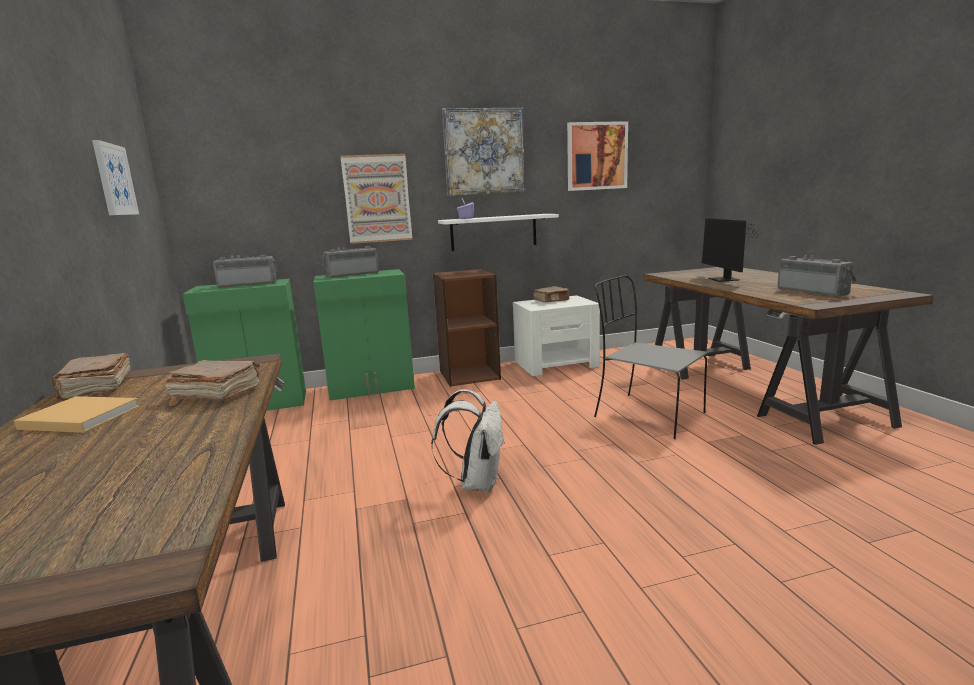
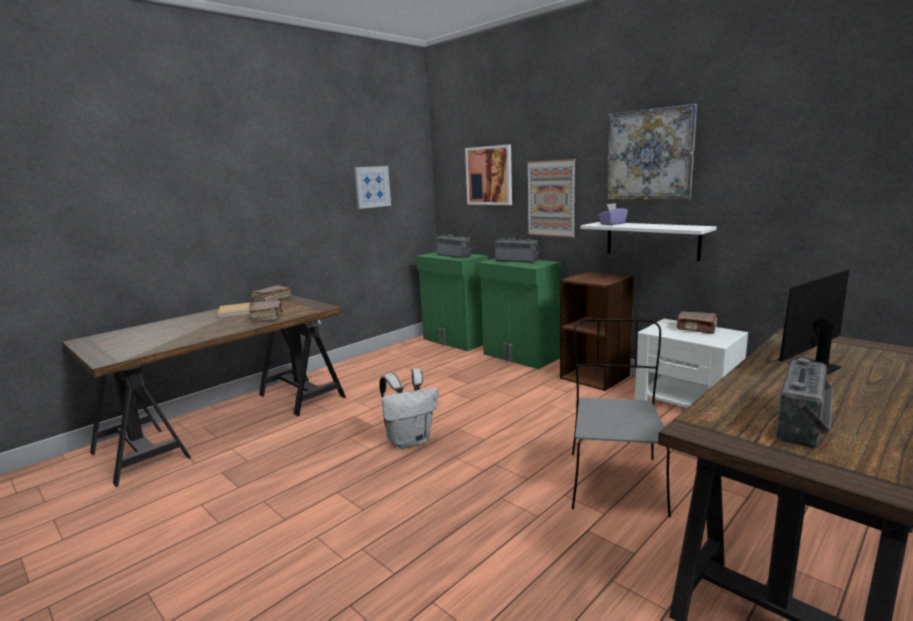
camera: 60 degrees right, 0 degrees up
(596, 156) = (802, 157): picture -> picture (489, 175)

